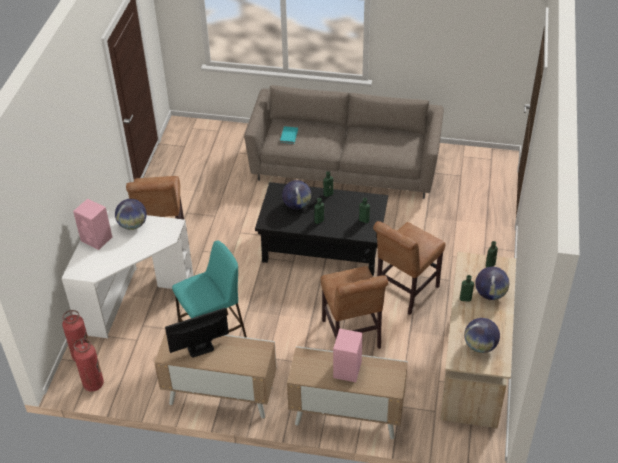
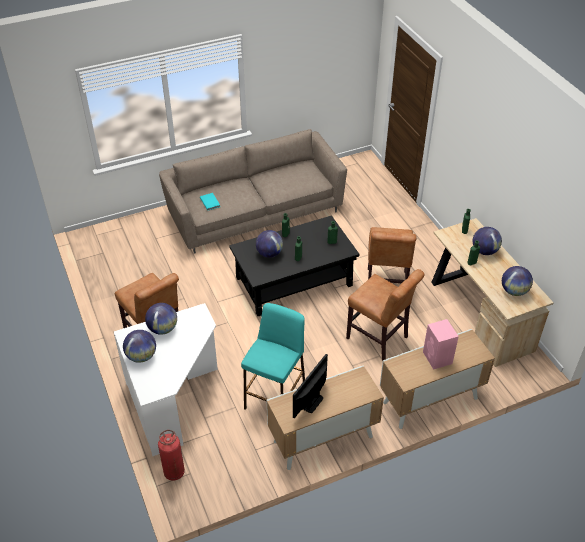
camera: 35 degrees left, 0 degrees up
(93, 384) = (207, 490): fire extinguisher -> none
(97, 239) = (141, 356): pink speaker -> globe

